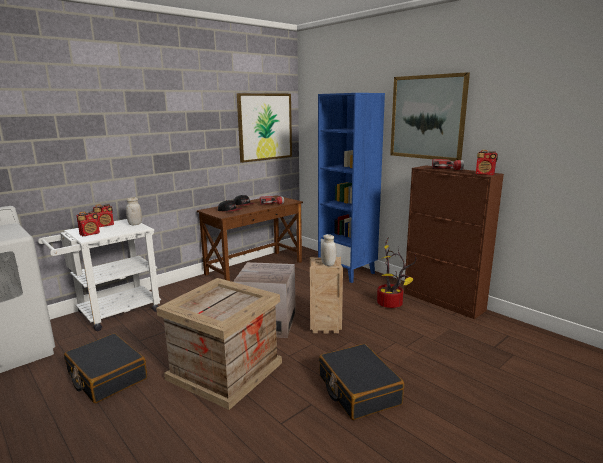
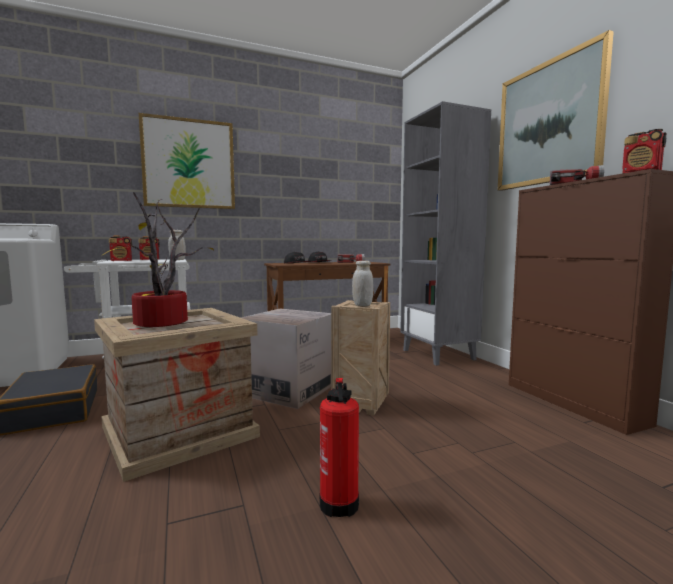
camera: 20 degrees right, 10 degrees down
(265, 127) = (356, 181): picture -> picture (189, 164)
(348, 272) = (439, 355): blue bookcase -> grey bookcase
(358, 390) = (339, 502): black suitcase -> fire extinguisher
(392, 304) = (481, 394): potted plant -> potted plant (162, 325)

